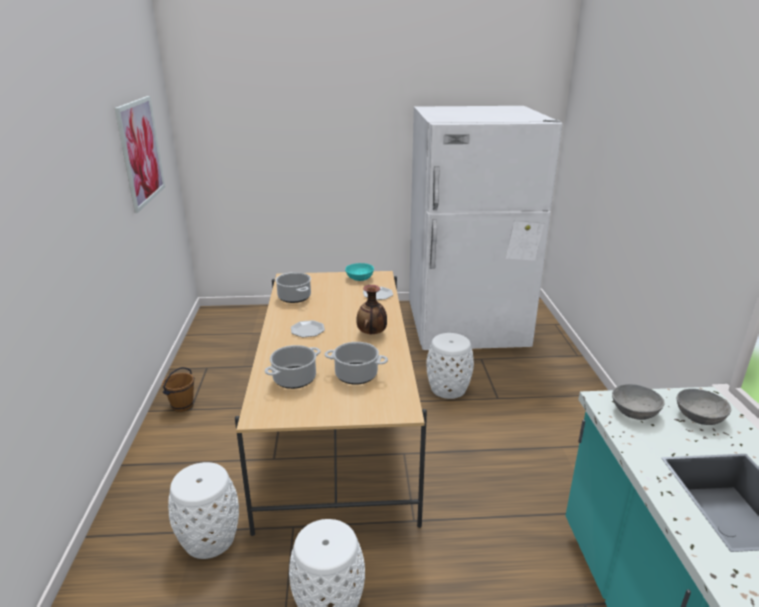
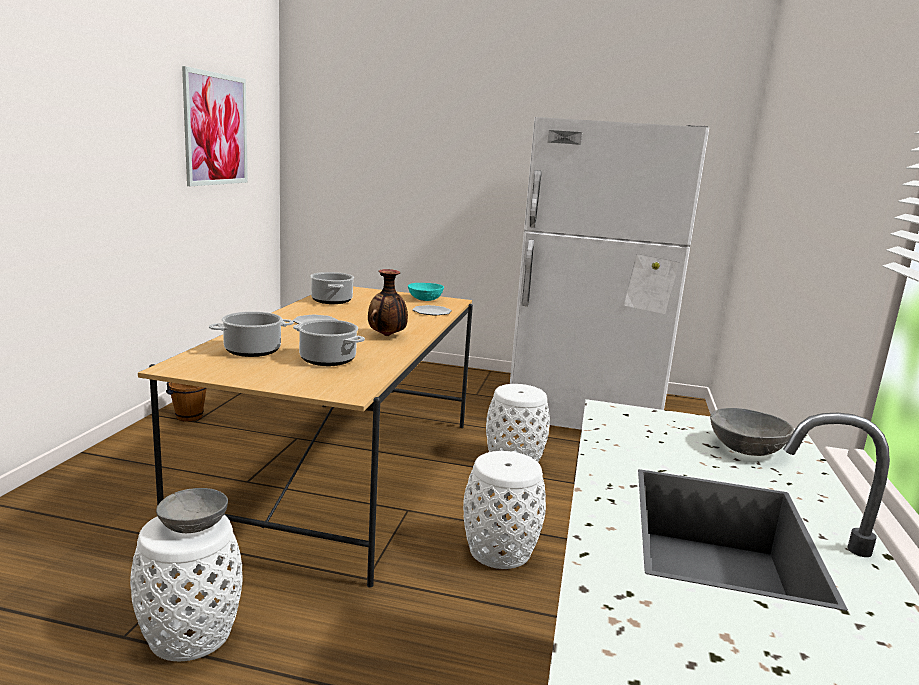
camera: 15 degrees right, 10 degrees down
(210, 539) = (111, 536): white stool -> white stool (500, 551)
(635, 412) = (647, 427): grey bowl -> grey bowl (194, 525)

